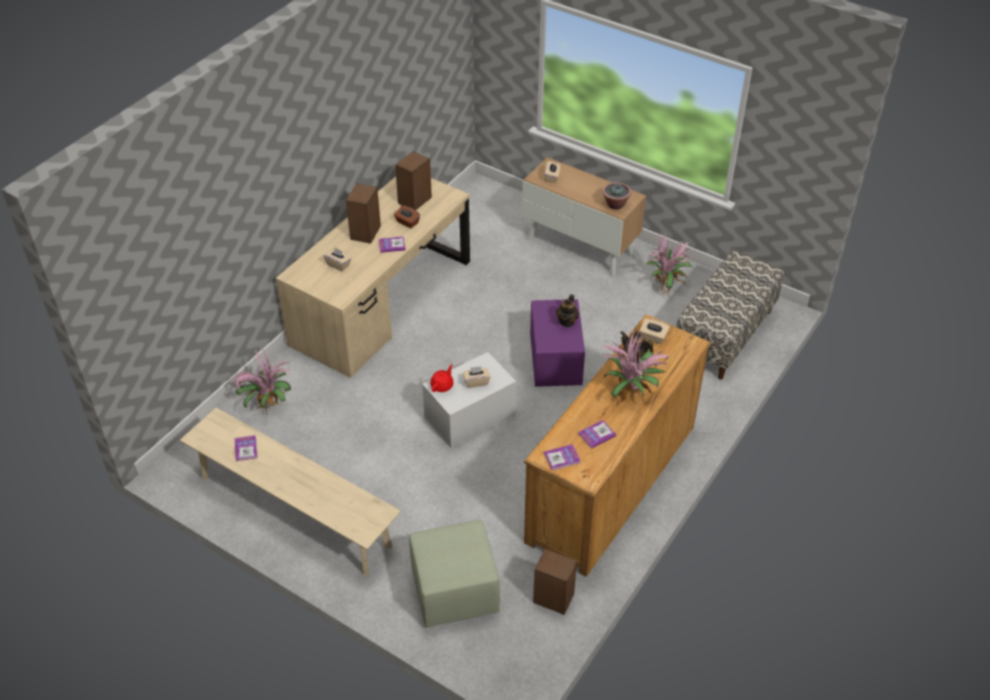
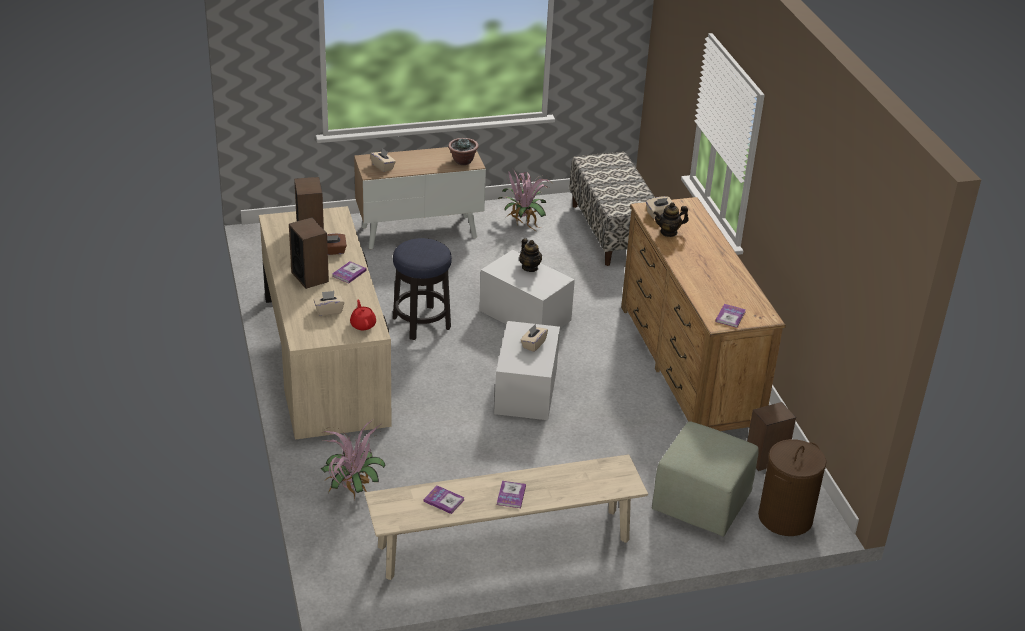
camera: 50 degrees left, 10 degrees down
(442, 385) = (513, 362): red teapot -> red teapot (363, 324)
(478, 317) = (421, 323): none -> stool
(494, 653) = (785, 518): none -> brown laundry basket
(555, 358) = (524, 315): purple storage box -> white storage box
(597, 435) = (726, 290): book -> book (511, 495)
(631, 394) = (705, 254): potted plant -> none

